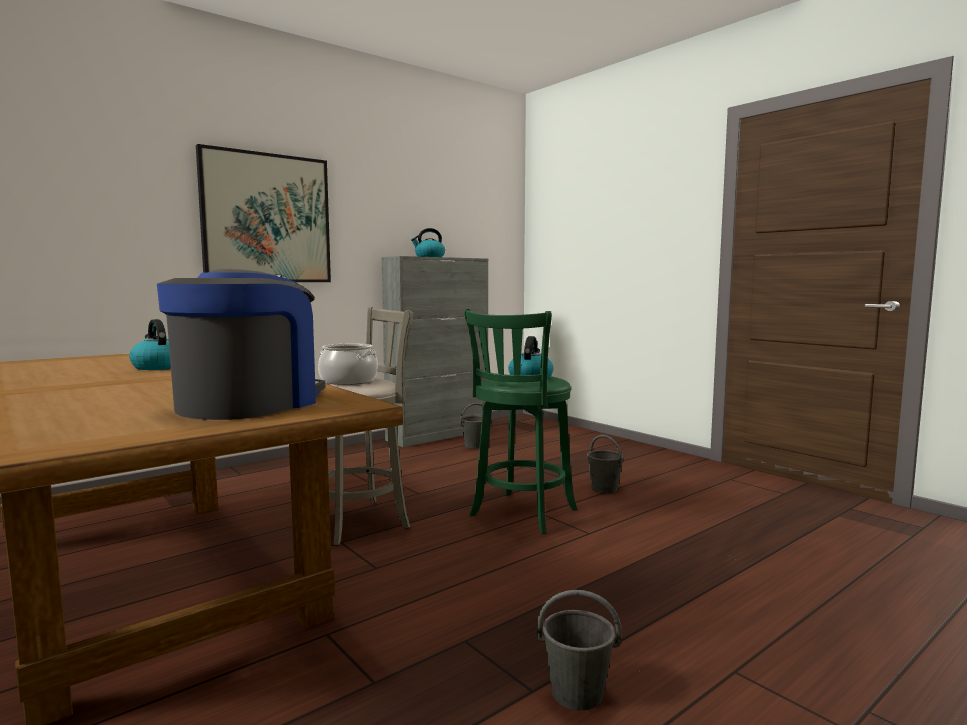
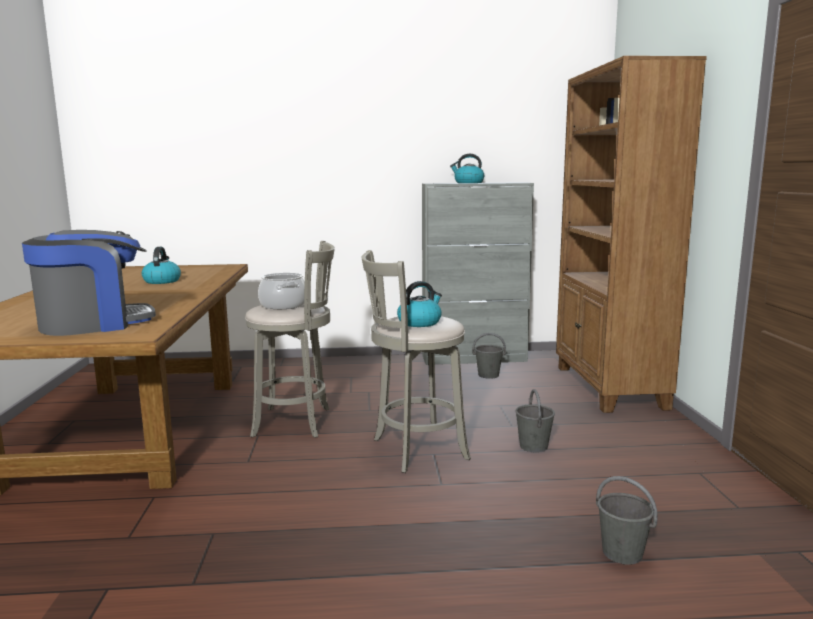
camera: 35 degrees right, 5 degrees up
(266, 219) = (314, 154): picture -> none
(520, 514) = (415, 450): green stool -> grey stool
(576, 693) = (212, 598): grey bucket -> grey bucket (621, 552)
(580, 438) = (608, 387): none -> brown bookcase

